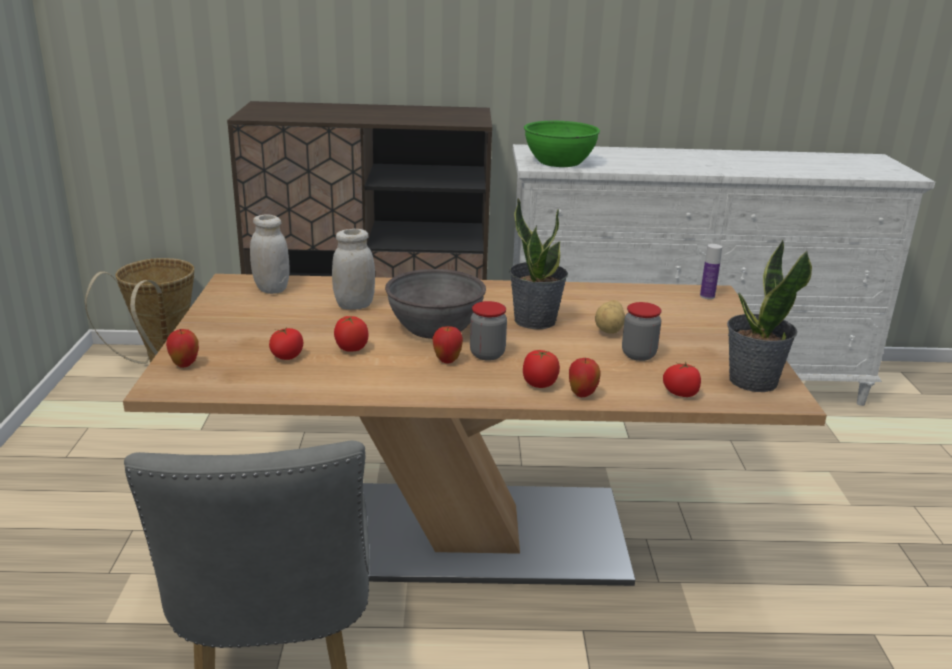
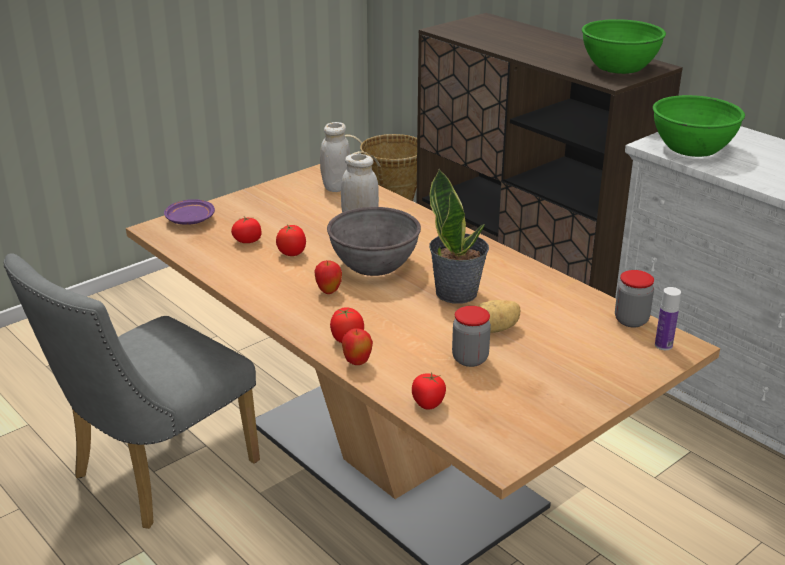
camera: 50 degrees right, 5 degrees up
(185, 365) = (190, 220): apple -> purple plate
(453, 114) = (619, 67): none -> green bowl
(487, 354) = (363, 300): jar -> jar (631, 320)
(752, 381) = (509, 429): potted plant -> none

